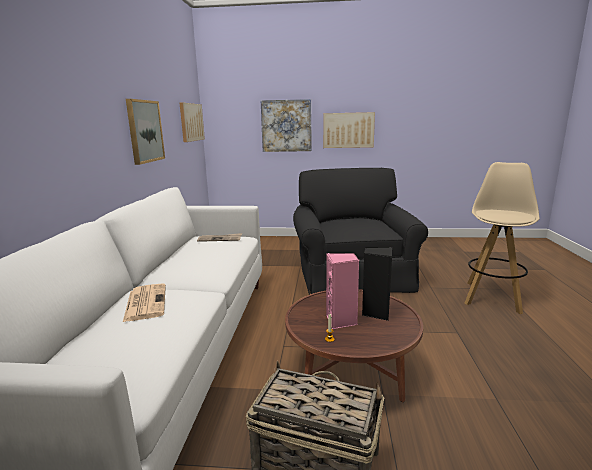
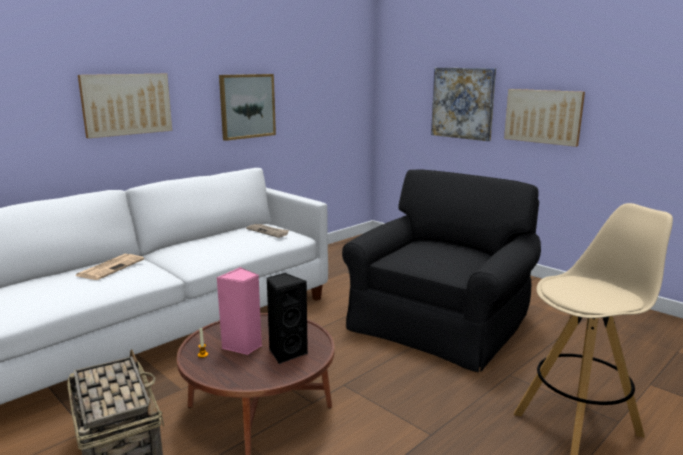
camera: 40 degrees right, 0 degrees up
(191, 122) = (346, 92): picture -> picture (126, 104)

